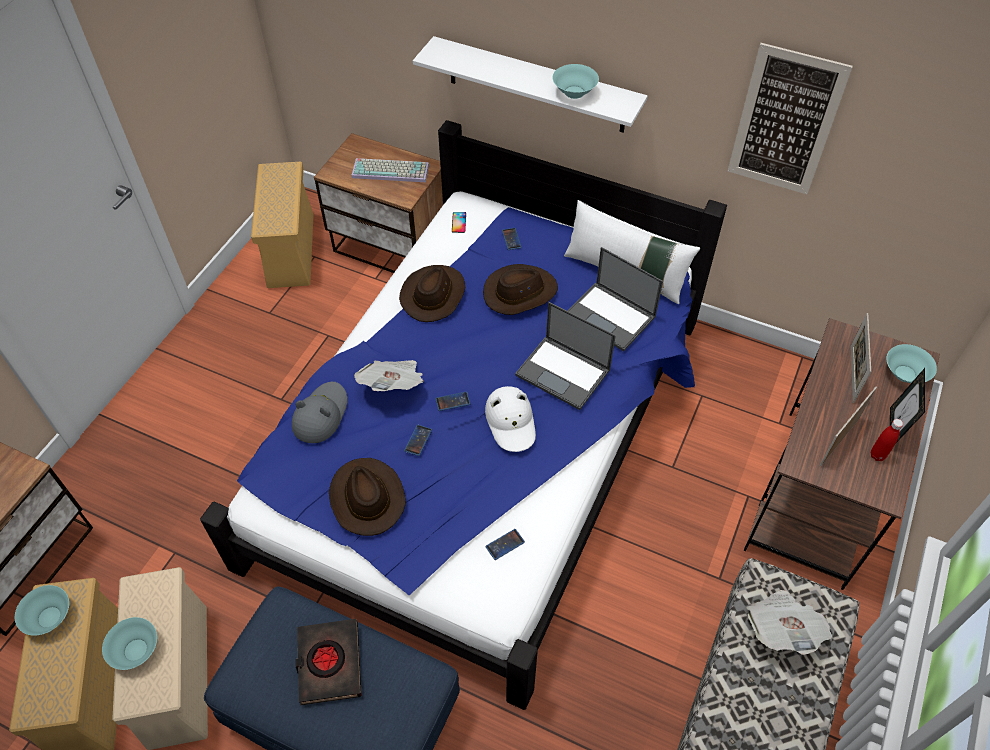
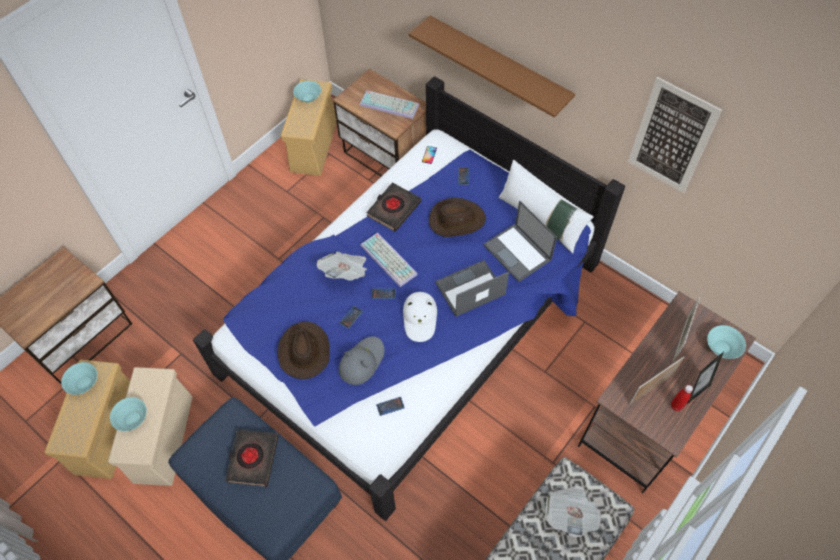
camera: 15 degrees right, 5 degrees up
(320, 415) = (289, 283): grey hat -> grey hat (361, 361)
(433, 295) = (393, 209): brown hat -> black book
(448, 357) = (390, 259): none -> keyboard
(536, 85) = (498, 67): white shelf -> brown shelf
(564, 372) = (469, 289): laptop -> laptop turned 105 degrees clockwise
(575, 92) = (520, 81): turquoise bowl -> turquoise bowl (309, 98)

